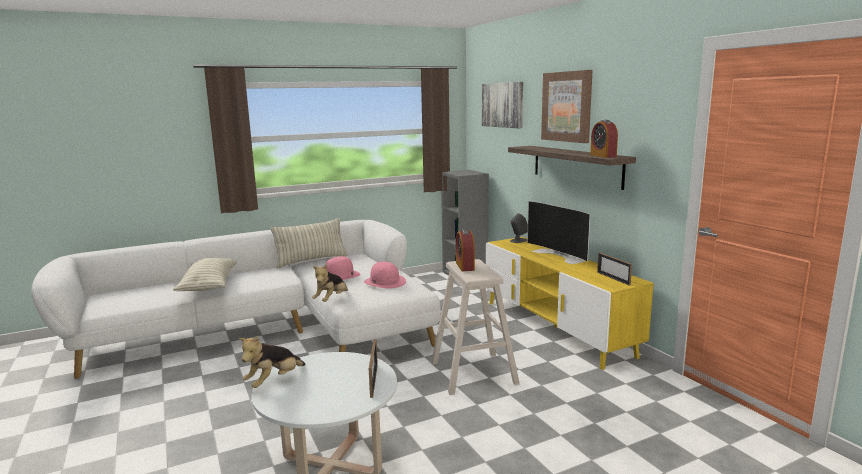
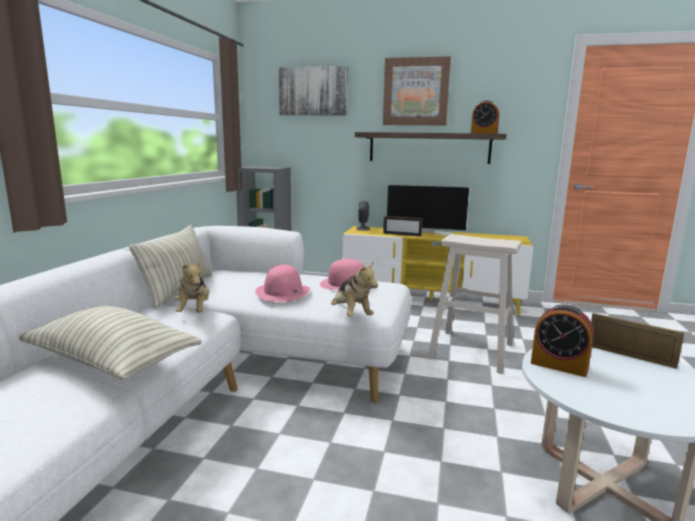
camera: 50 degrees left, 0 degrees up
(273, 381) = (597, 404): plush toy -> plush toy (194, 311)
(465, 266) = (468, 239): alarm clock -> alarm clock (559, 366)
(613, 278) = (504, 238): picture frame -> picture frame (402, 234)

